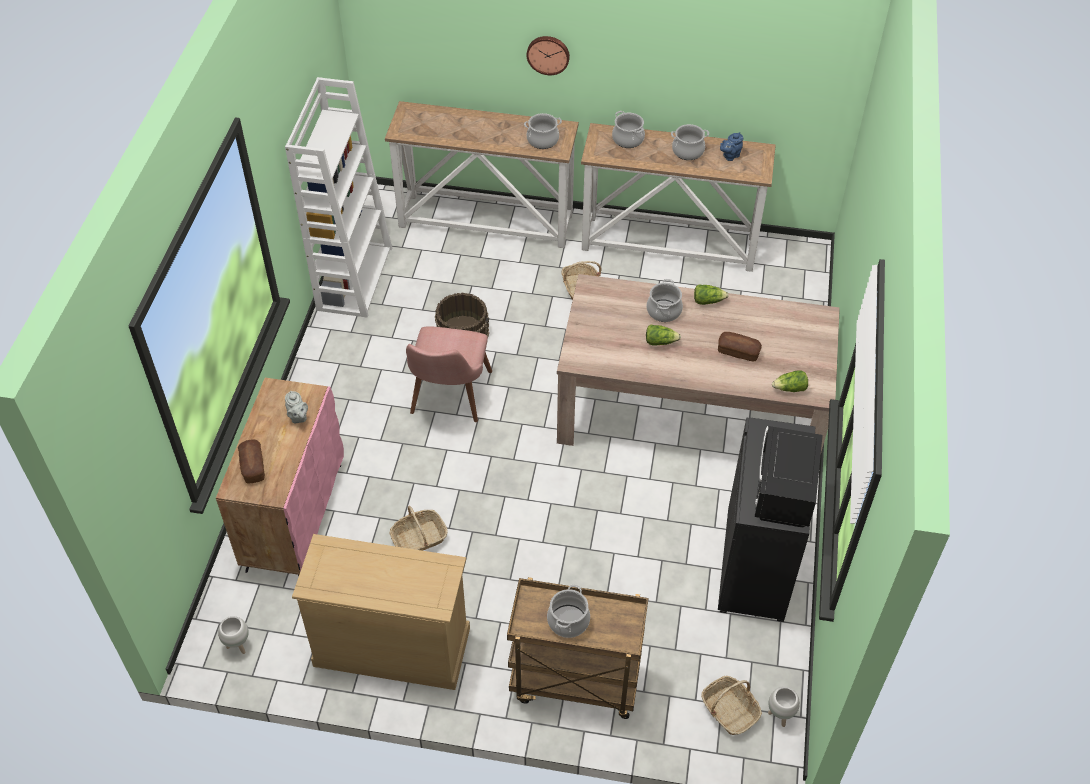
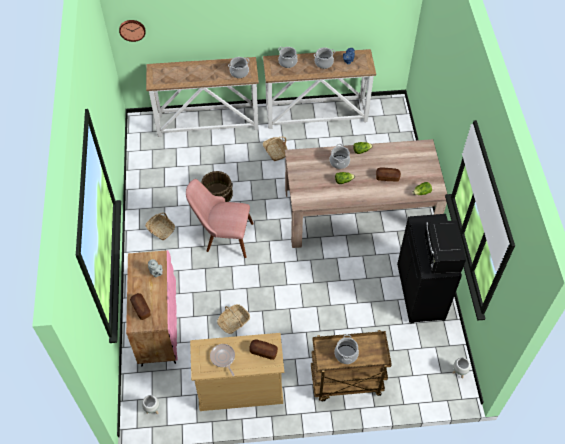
camera: 15 degrees left, 5 degrees up
(354, 278) = (142, 174): white bookcase -> none
(356, 575) = (223, 358): none -> frying pan
(426, 581) = (263, 352): none -> bread
(448, 400) = (223, 236): pink chair -> pink chair turned 105 degrees clockwise
(548, 54) = (234, 22): wall clock -> wall clock (132, 29)
(729, 710) = (432, 376): basket -> basket (160, 230)

